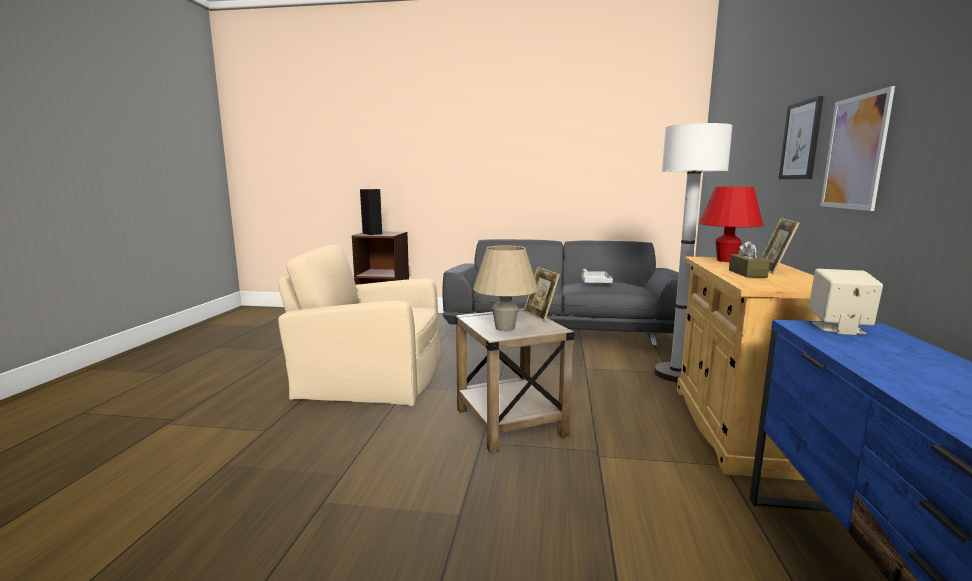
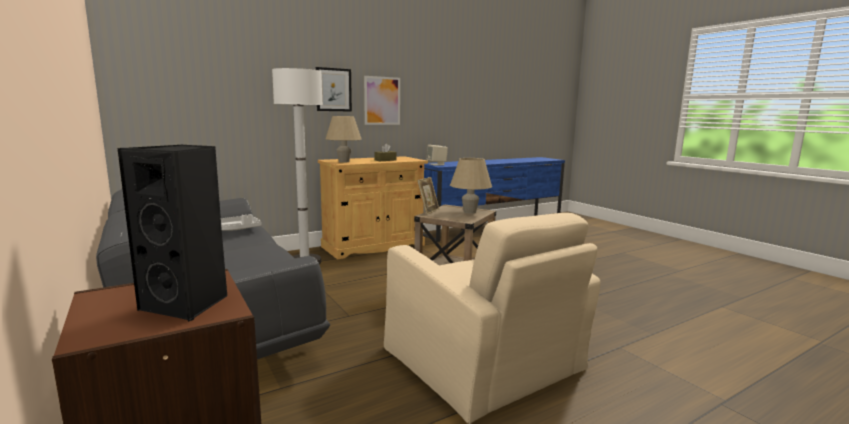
camera: 130 degrees left, 0 degrees up
(726, 260) = (344, 161): red table lamp -> beige table lamp
(774, 270) = (368, 159): picture frame -> none

